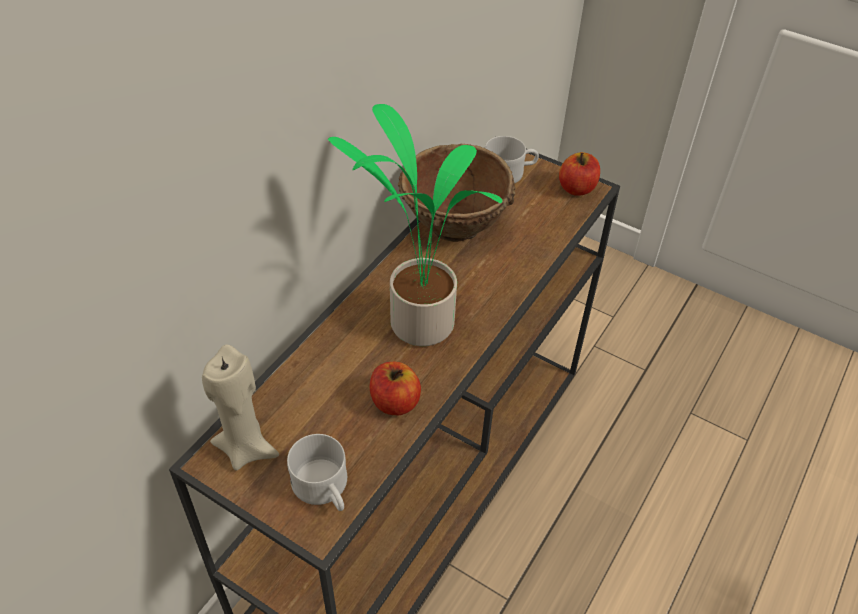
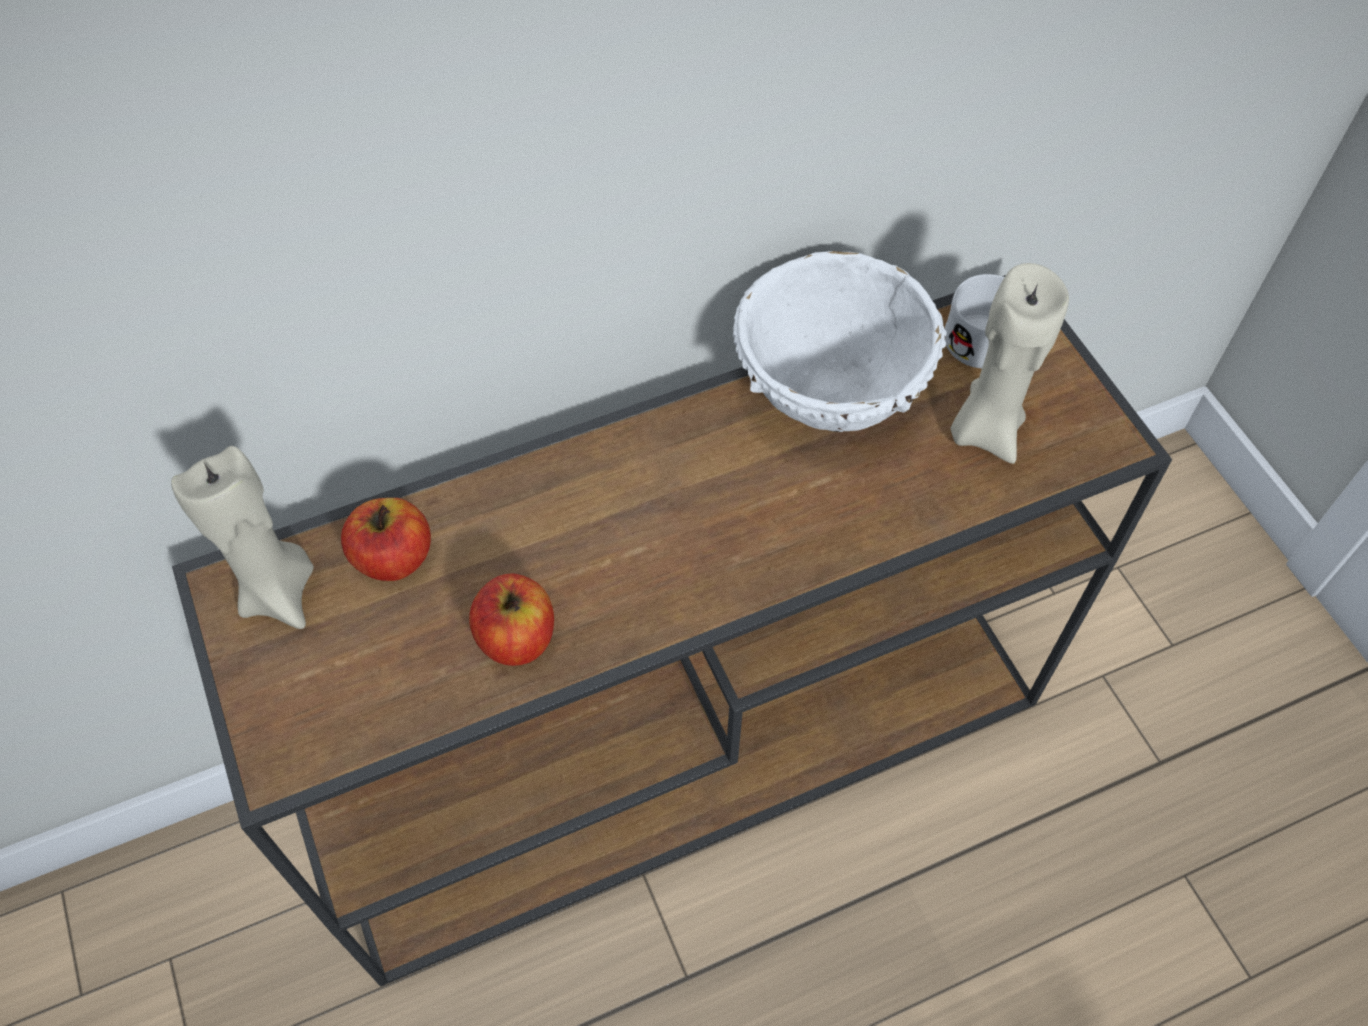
camera: 35 degrees right, 10 degrees up
(324, 490) = (326, 713): white mug -> none
(417, 323) = (644, 531): potted plant -> none
(454, 226) = (828, 397): brown bowl -> white bowl
(535, 208) = (985, 429): none -> beige candle
(577, 188) = (1088, 428): apple -> apple (393, 558)

